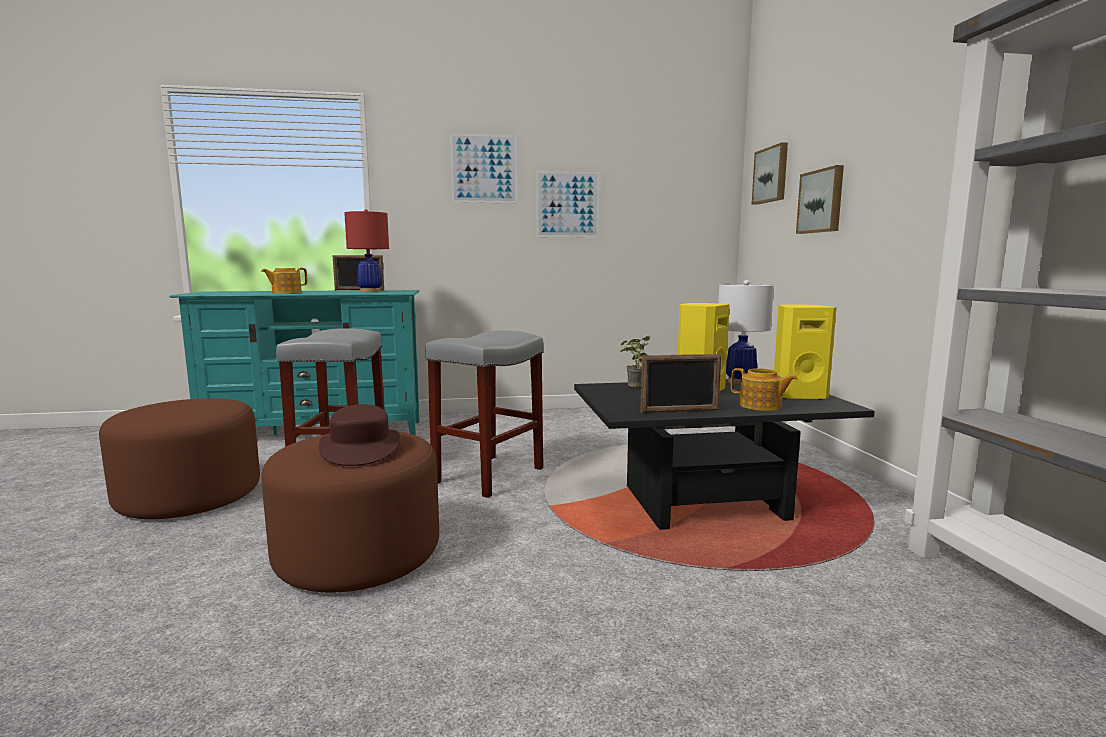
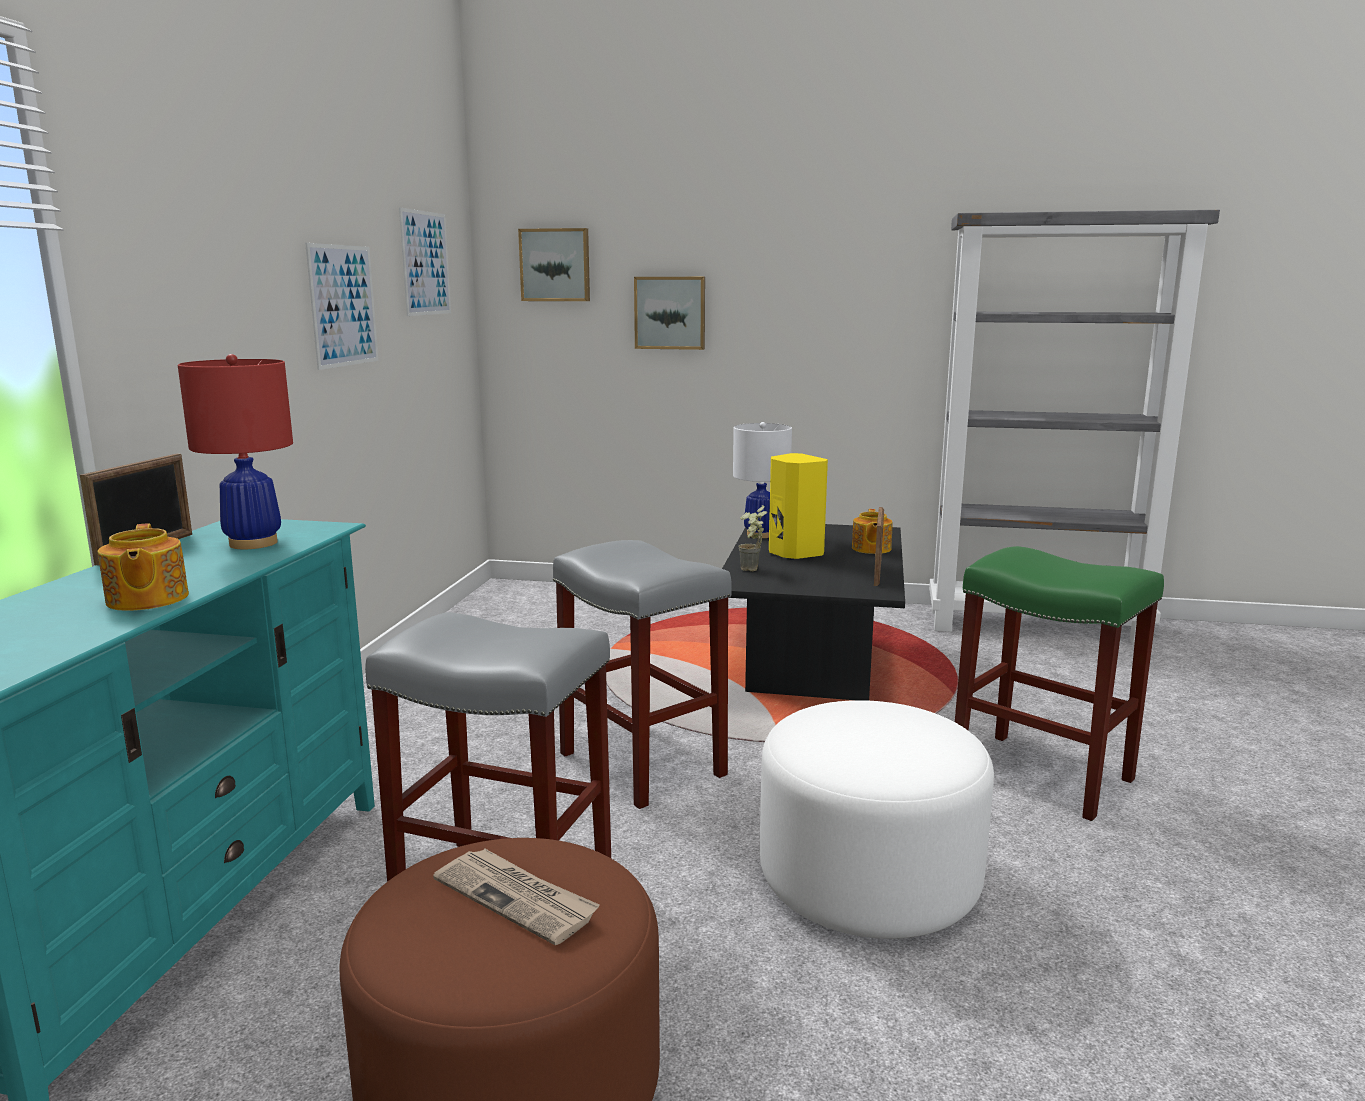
camera: 70 degrees left, 5 degrees up
(183, 409) = (517, 898): none -> newspaper
(358, 555) = (869, 879): brown ottoman -> white ottoman
(360, 448) = (890, 730): brown hat -> none
(484, 169) = (243, 237): picture -> picture (425, 263)
(571, 629) = (1044, 775): none -> green stool
(761, 406) = (870, 549): teapot -> teapot turned 135 degrees clockwise
(797, 396) = (837, 532): yellow speaker -> none

